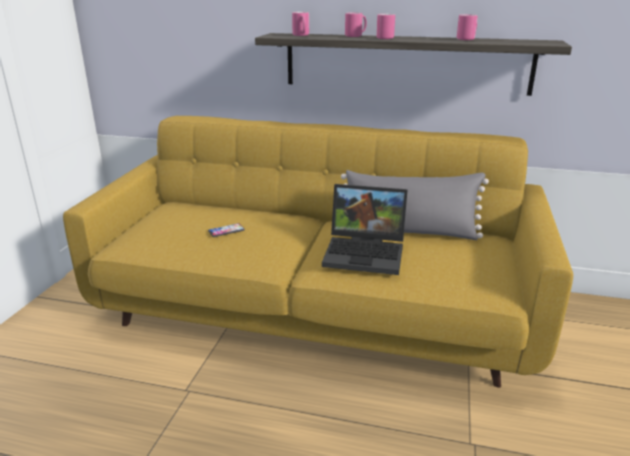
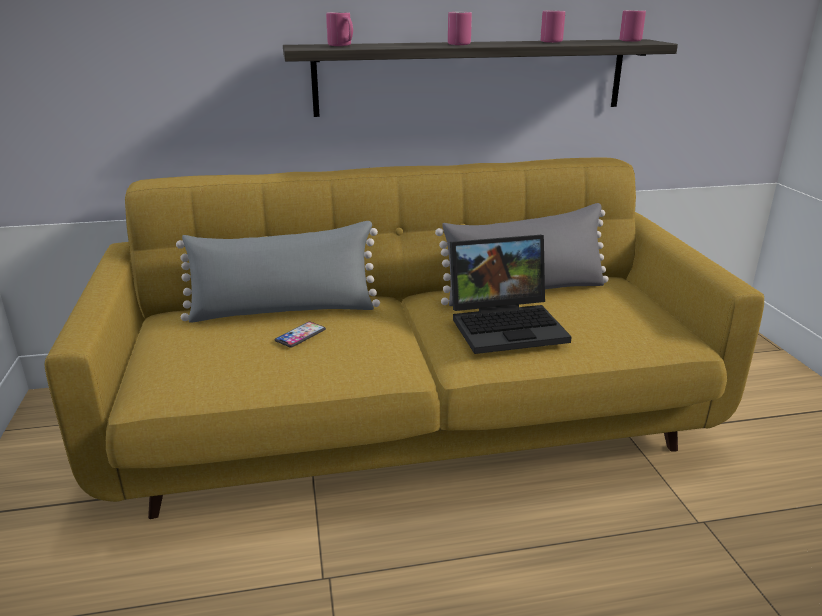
camera: 25 degrees left, 0 degrees up
(235, 214) = (284, 311): none -> grey pillow
(356, 36) = (413, 43): pink mug -> pink mug (631, 40)

